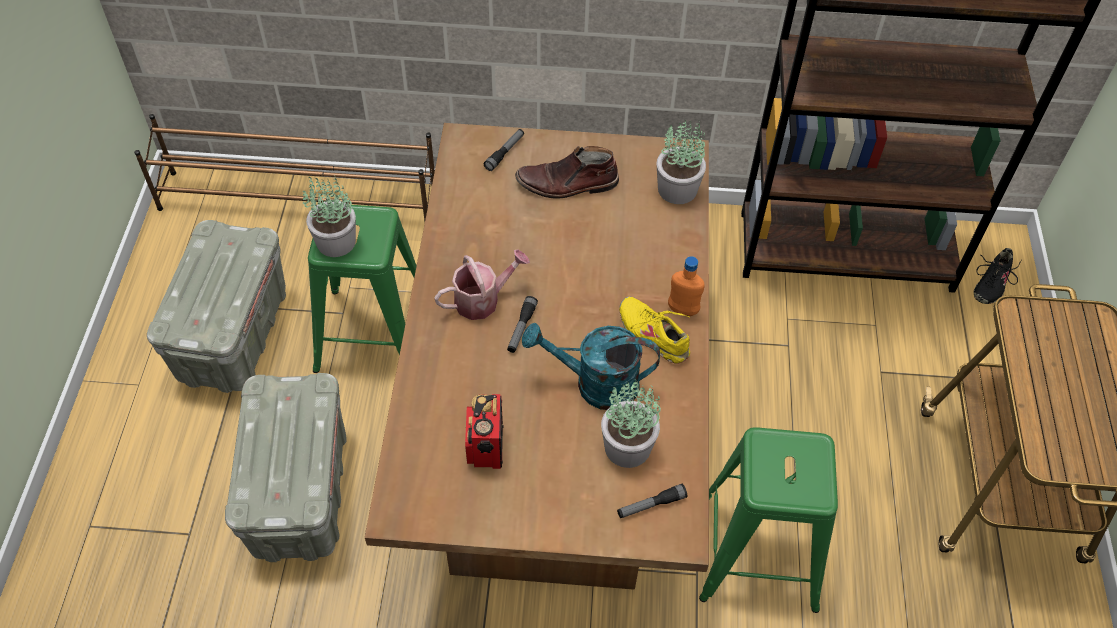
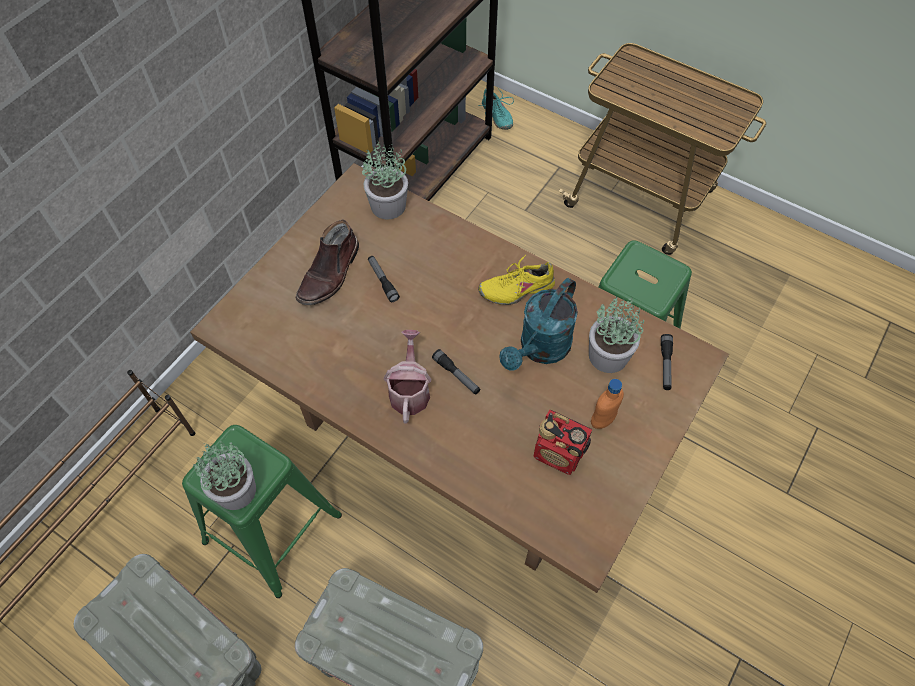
camera: 60 degrees left, 5 degrees up
(505, 153) = (262, 301): flashlight -> flashlight (383, 281)
(682, 310) = (505, 260): orange bottle -> orange bottle (602, 420)
(990, 283) = (496, 116): black shoe -> turquoise shoe

